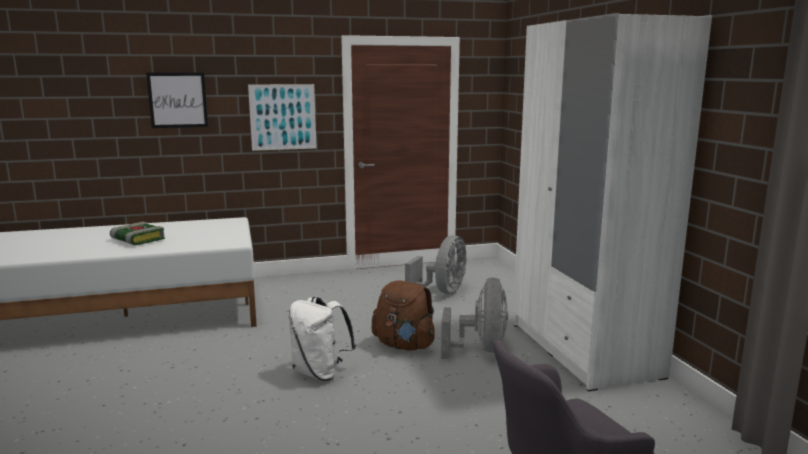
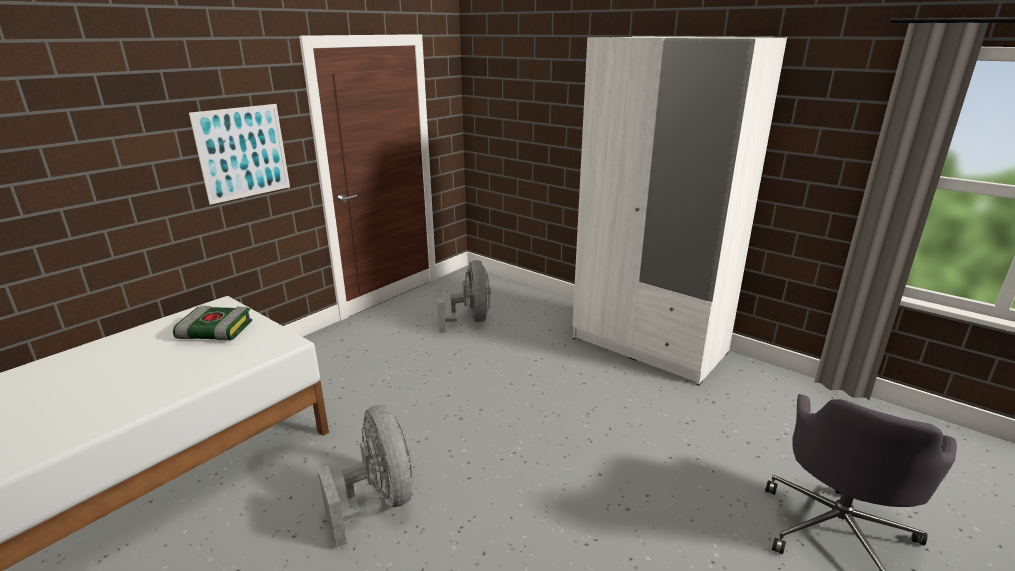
camera: 35 degrees left, 10 degrees up
(137, 240) = (121, 380): book -> book (214, 331)
(178, 100) = (83, 148): picture -> none
(320, 373) = (475, 463): white backpack -> none
(404, 345) = (511, 396): brown backpack -> none
(480, 349) = (579, 375): grey fan -> grey fan (379, 500)

